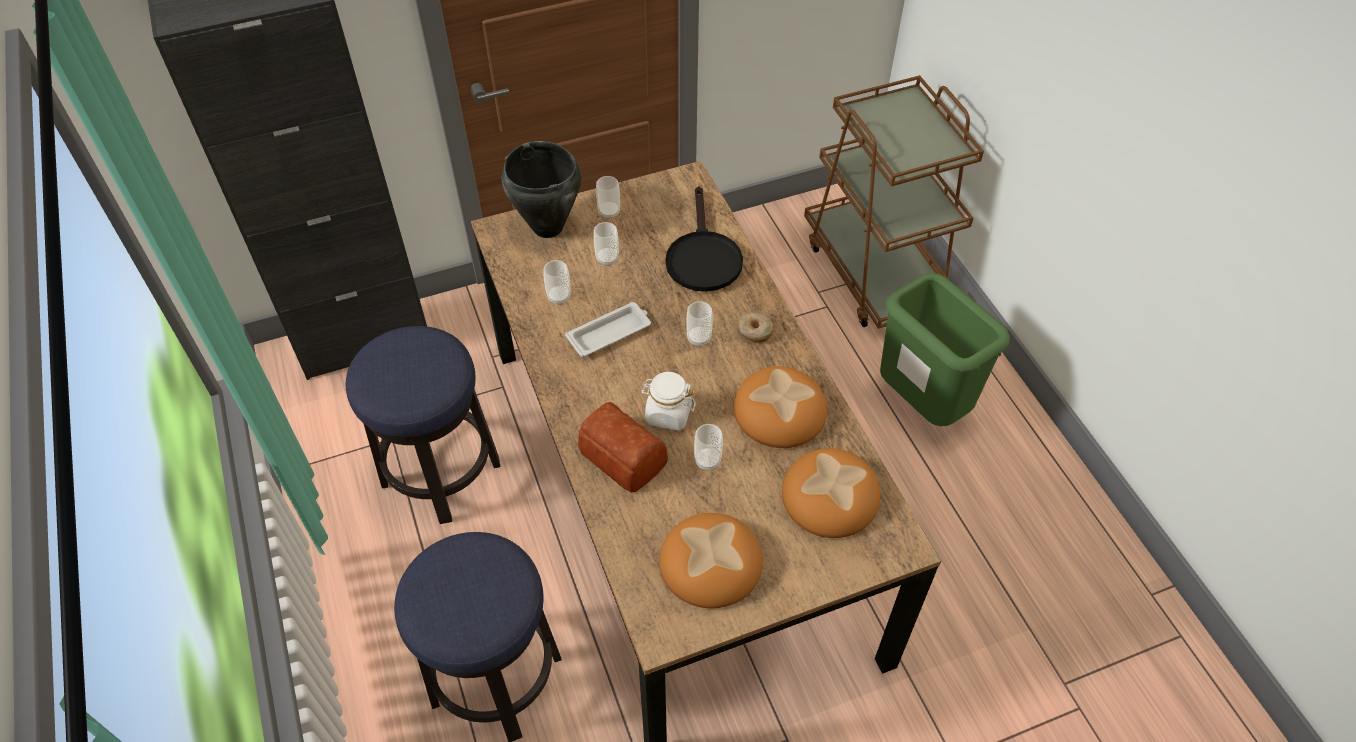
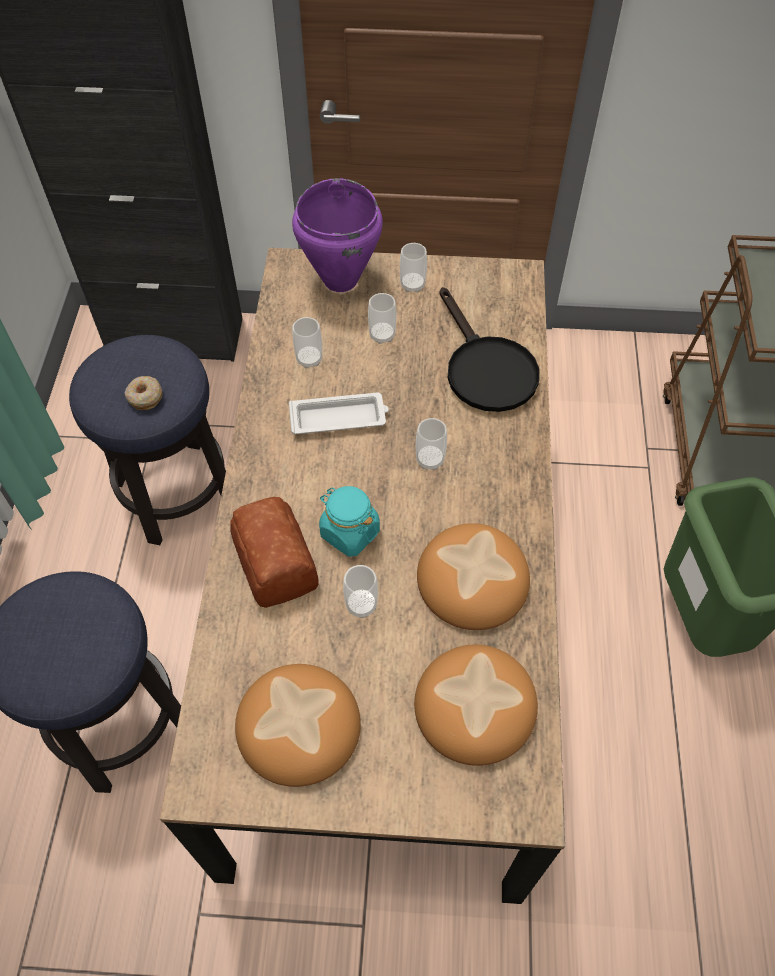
camera: 25 degrees right, 5 degrees up
(547, 228) = (340, 280): black cooking pot -> purple cooking pot
(668, 413) = (349, 532): white jar -> turquoise jar
(702, 256) = (485, 368): black frying pan -> black frying pan turned 45 degrees counterclockwise
(755, 331) = (496, 475): donut -> donut (145, 397)

